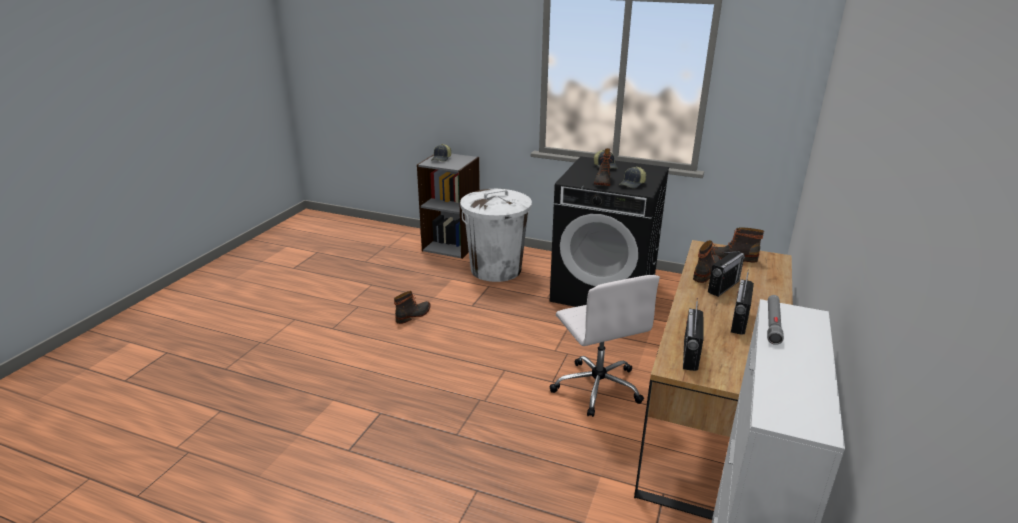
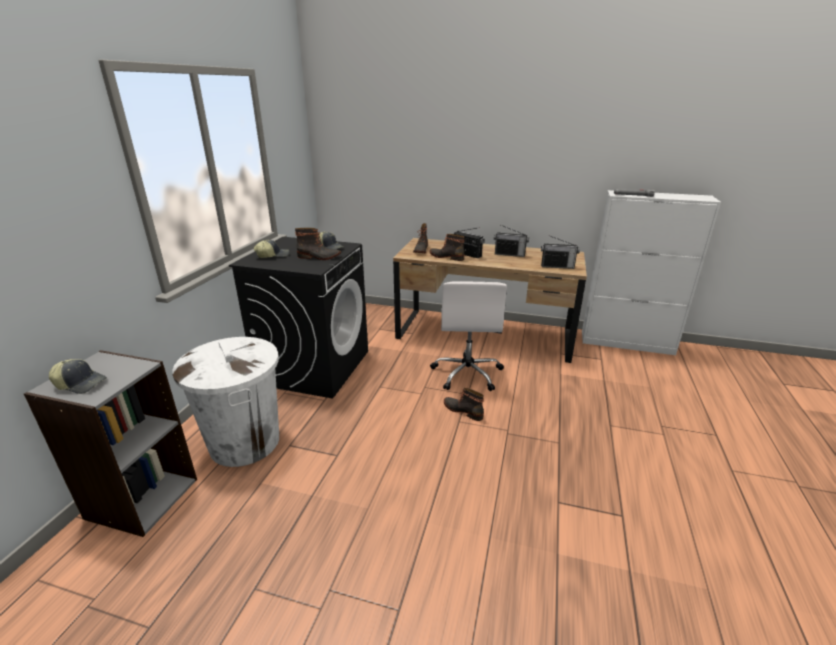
camera: 95 degrees left, 0 degrees up
(414, 315) = (358, 509): boot -> boot (463, 410)
(597, 387) = (467, 373): white office chair -> white office chair turned 120 degrees clockwise

